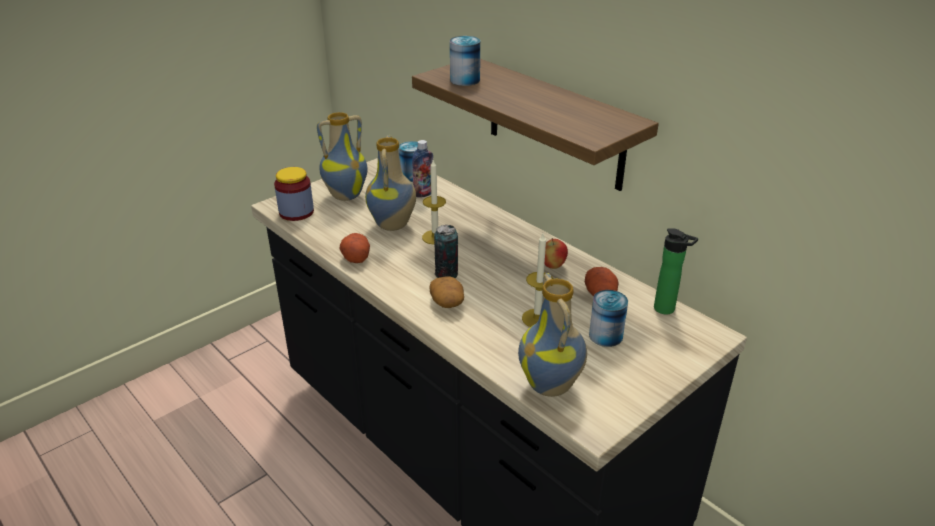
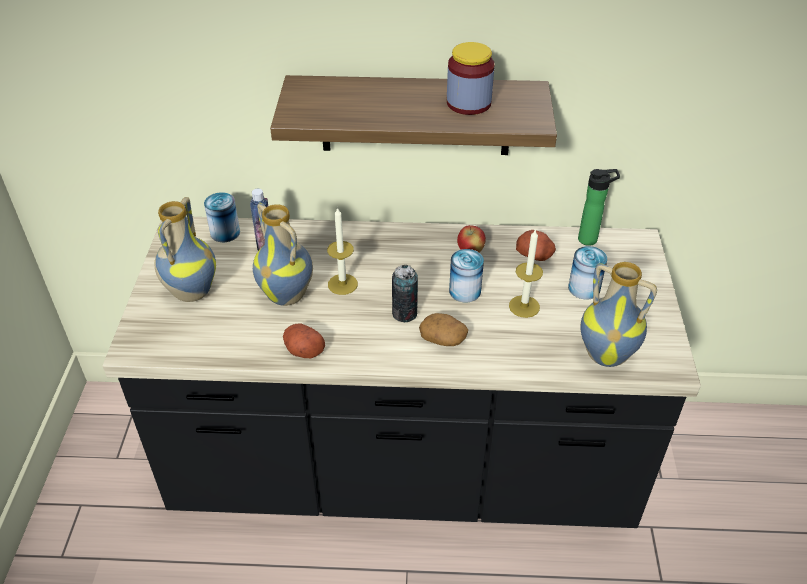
camera: 45 degrees left, 10 degrees up
(296, 212) = (169, 342): jar -> jar (468, 103)
(465, 80) = (330, 109): can -> can (465, 291)

